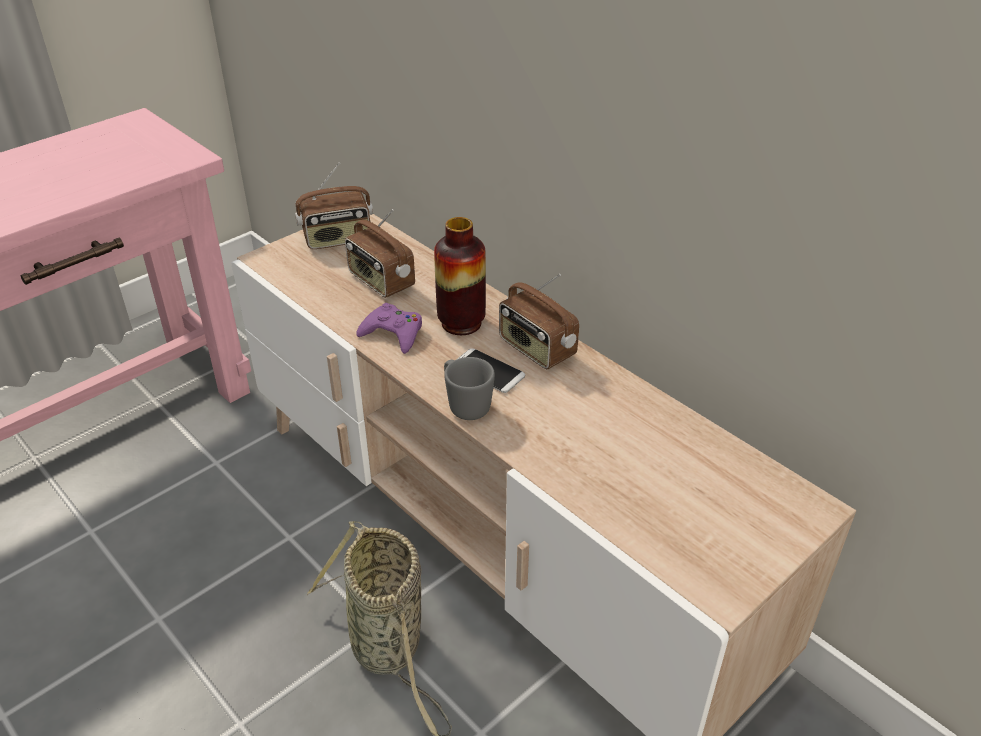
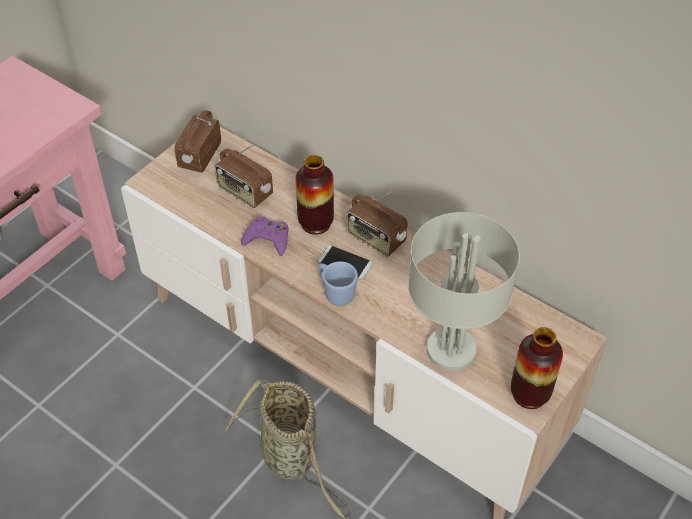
camera: 10 degrees left, 10 degrees up
(337, 240) = (199, 156): radio -> radio turned 135 degrees clockwise
(465, 405) = (335, 293): grey mug -> blue mug
(612, 495) = (450, 349): none -> grey table lamp
(724, 573) = (529, 394): none -> vase

